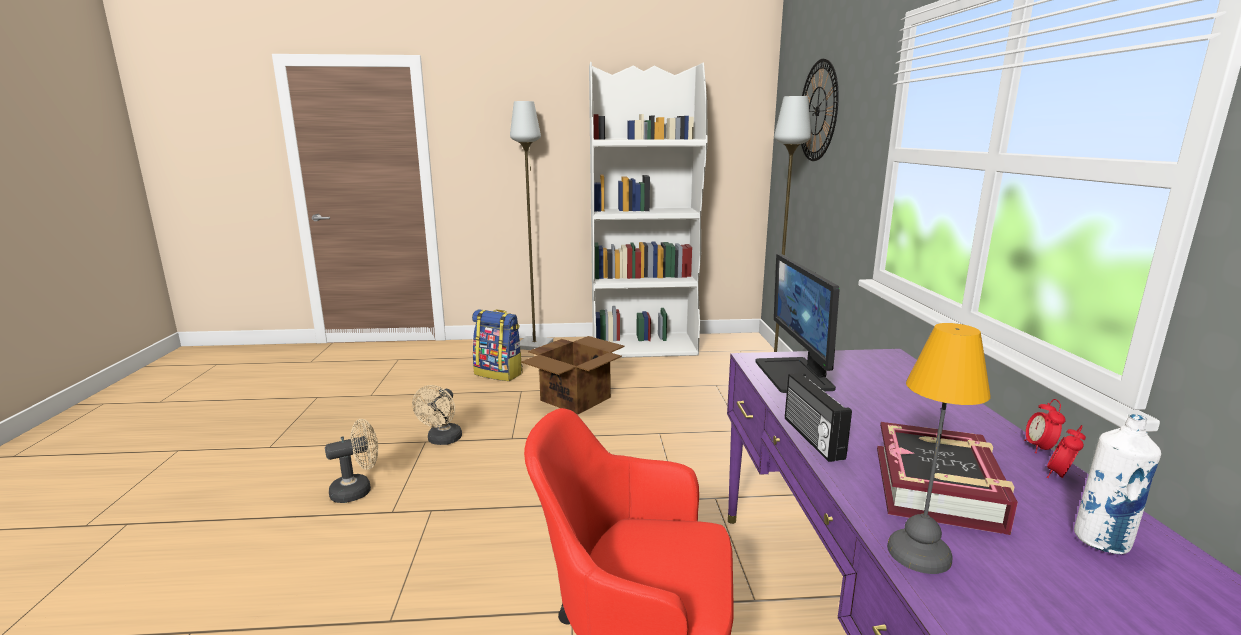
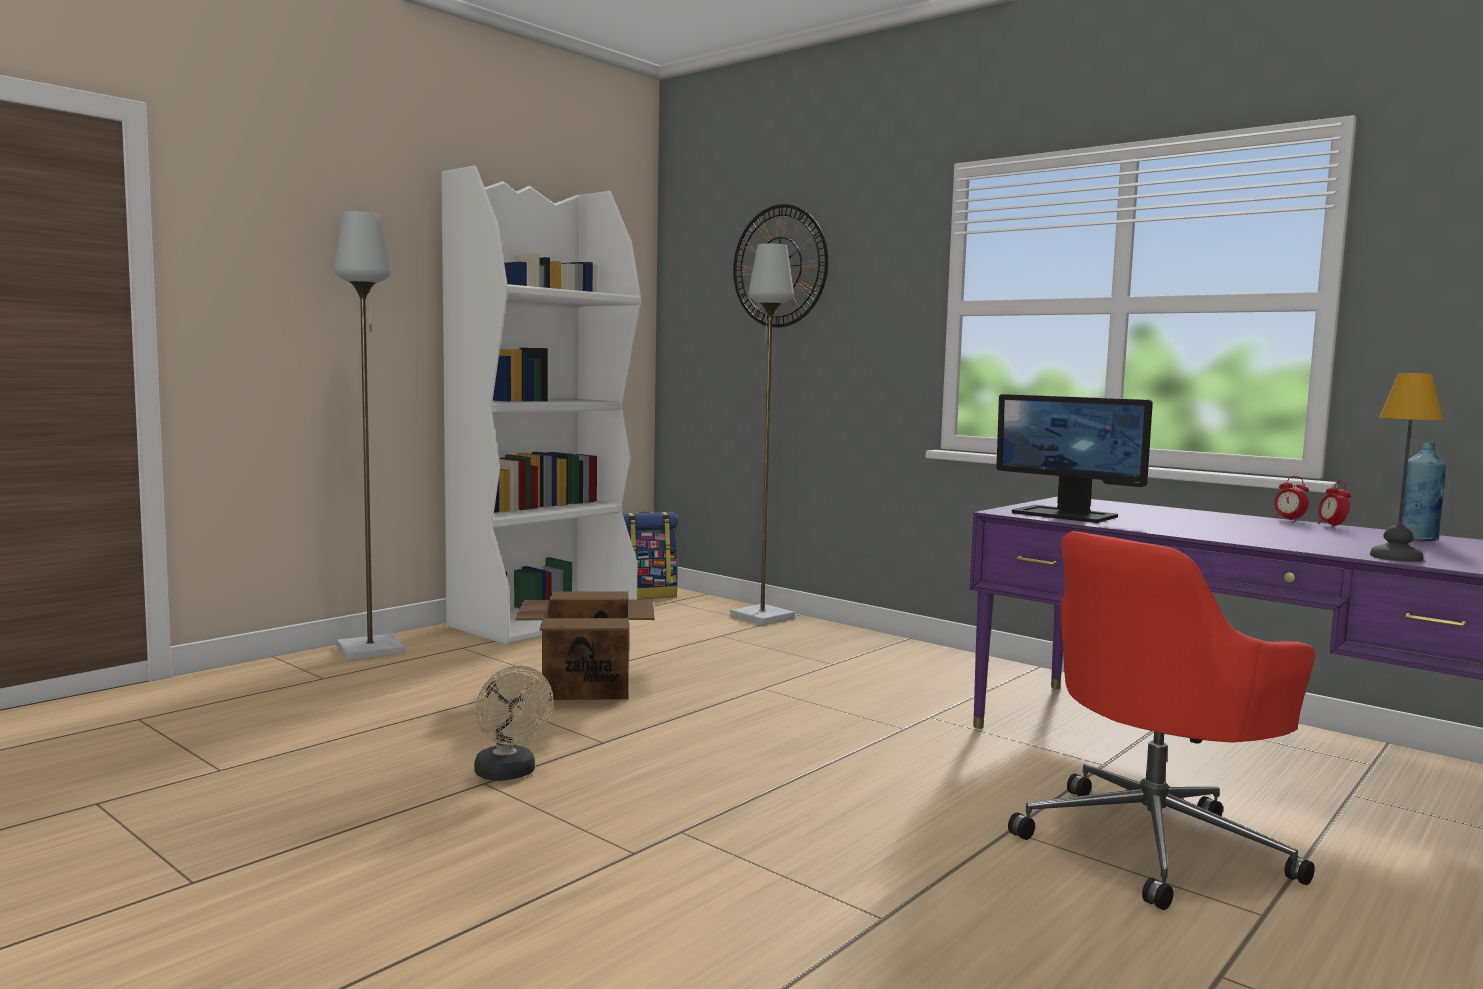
camera: 45 degrees left, 10 degrees down
(358, 490) = (523, 857): beige fan -> none
(499, 373) = (399, 690): backpack -> backpack (646, 595)
(811, 438) = (1197, 535): radio -> none
(937, 488) = (1316, 539): book -> none
(1102, 541) = (1418, 540): white bottle -> blue bottle

